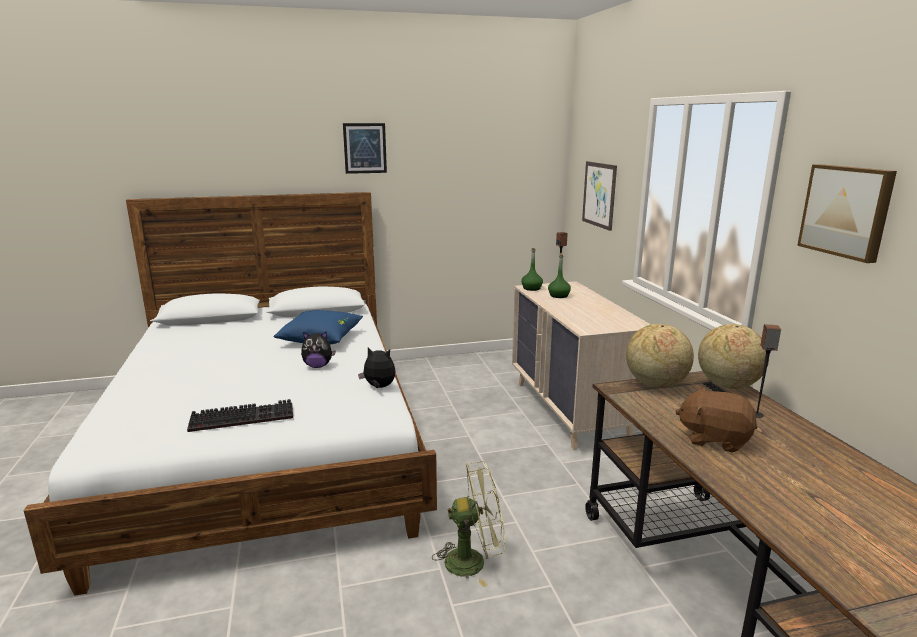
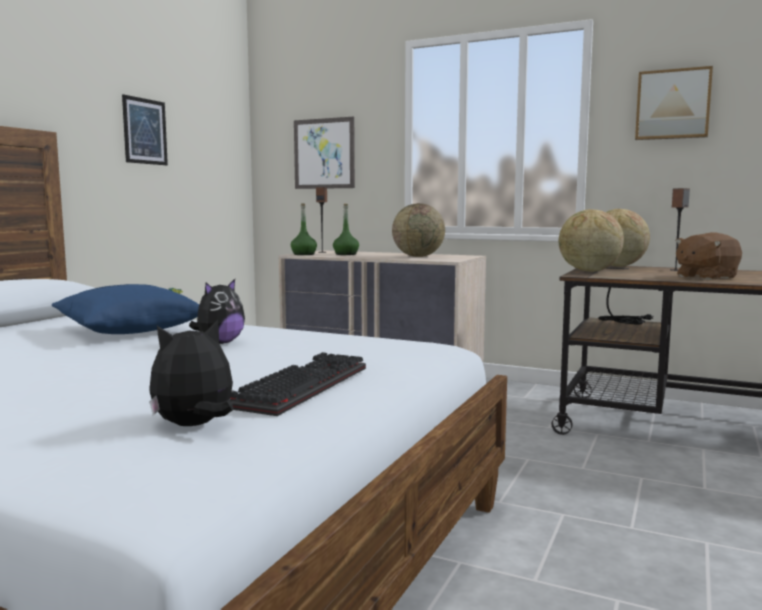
camera: 50 degrees left, 10 degrees down
(365, 148) = (38, 62): picture -> picture (145, 131)
(379, 387) = (356, 336): plush toy -> plush toy (195, 426)
(473, 560) = (568, 495): green fan -> none
(592, 315) = (418, 256): none -> globe

